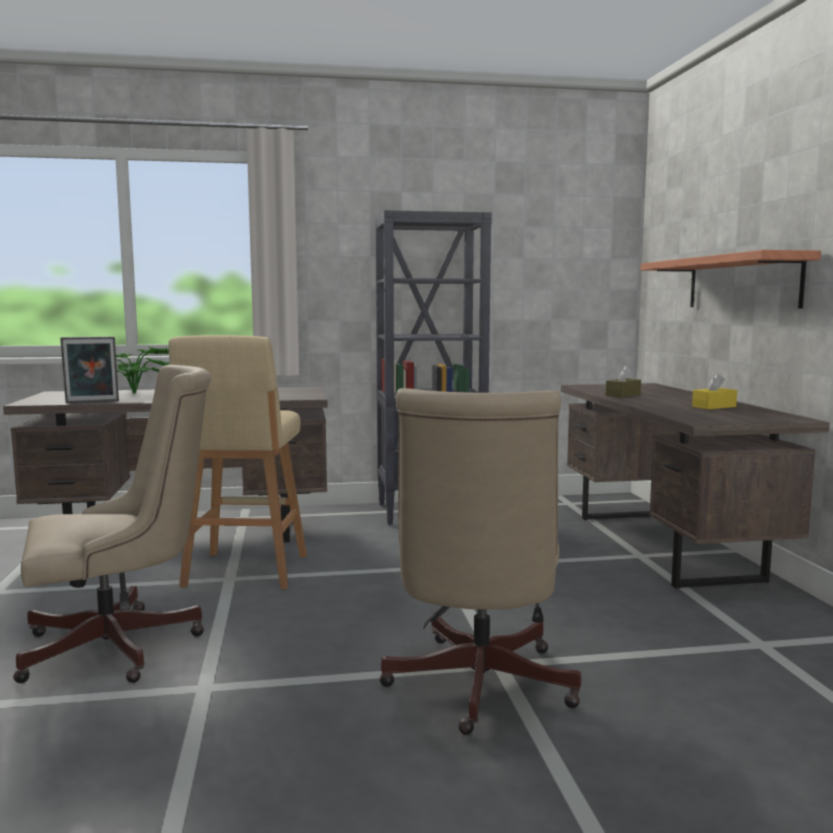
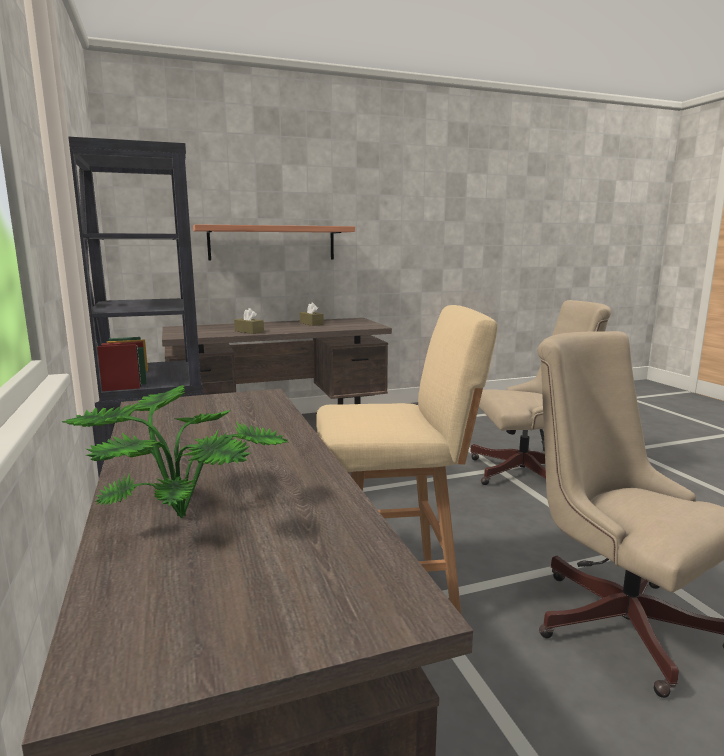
camera: 100 degrees left, 5 degrees up
(92, 402) = (357, 517): picture frame -> none
(714, 407) = (311, 323): yellow tissue box -> brown tissue box

